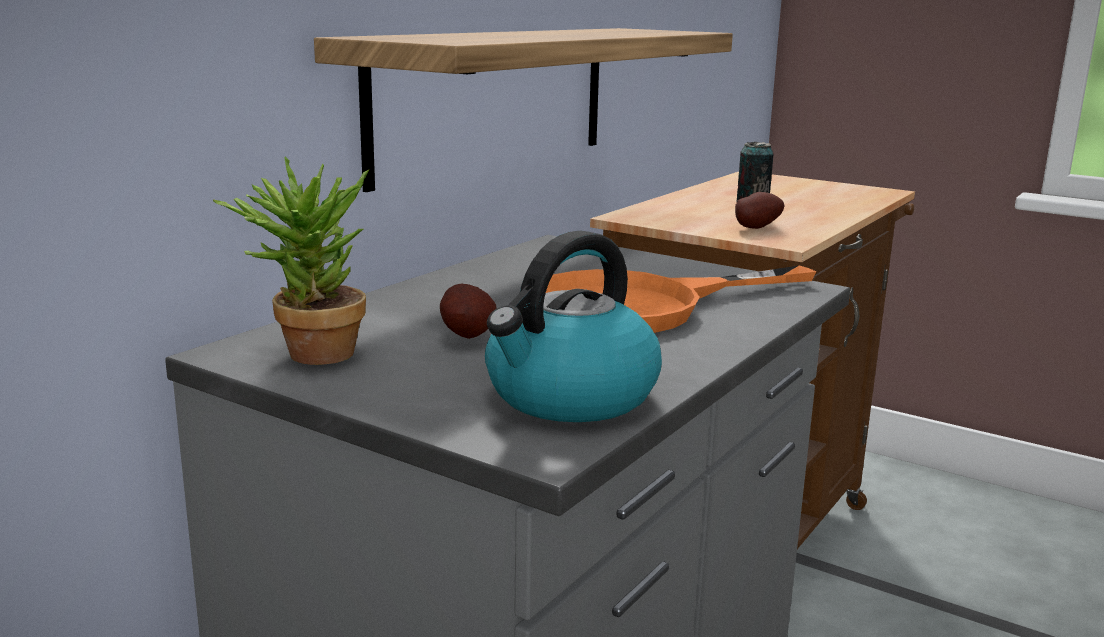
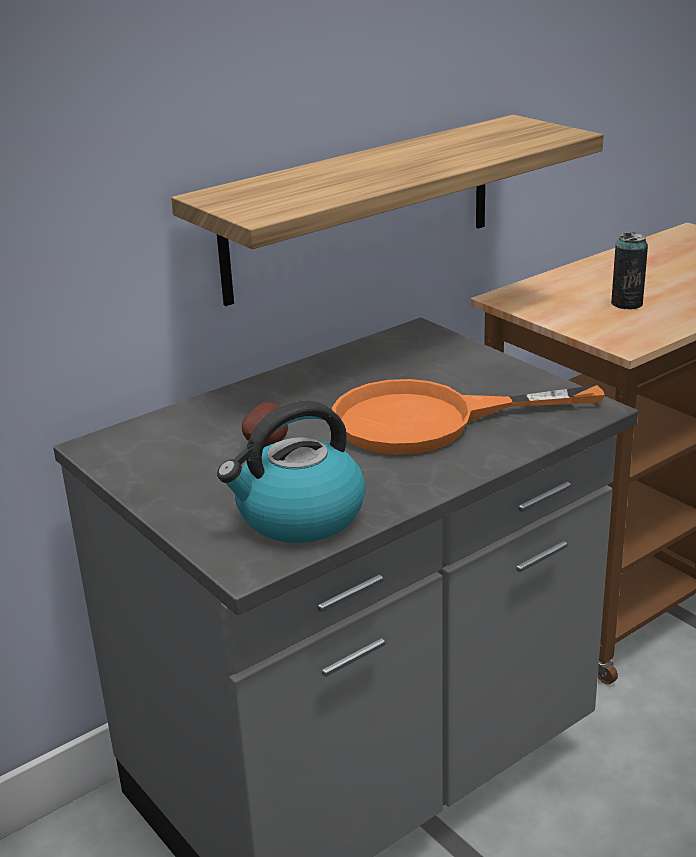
camera: 20 degrees right, 10 degrees up
(307, 354) = (145, 453): potted plant -> none
(754, 228) = (613, 323): potato -> none

